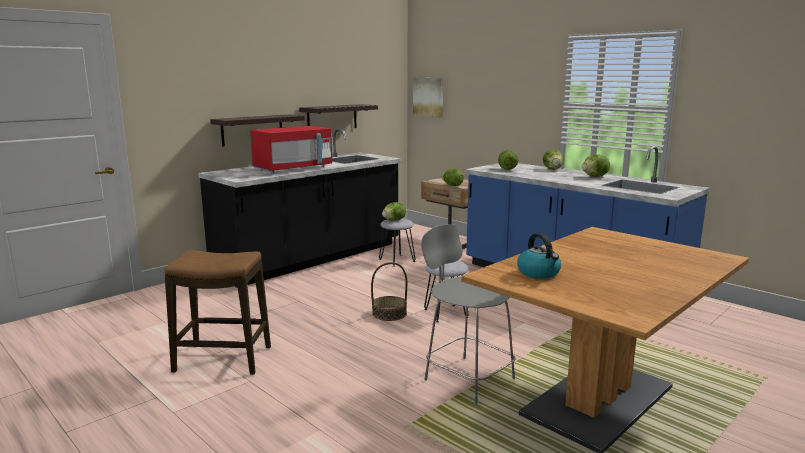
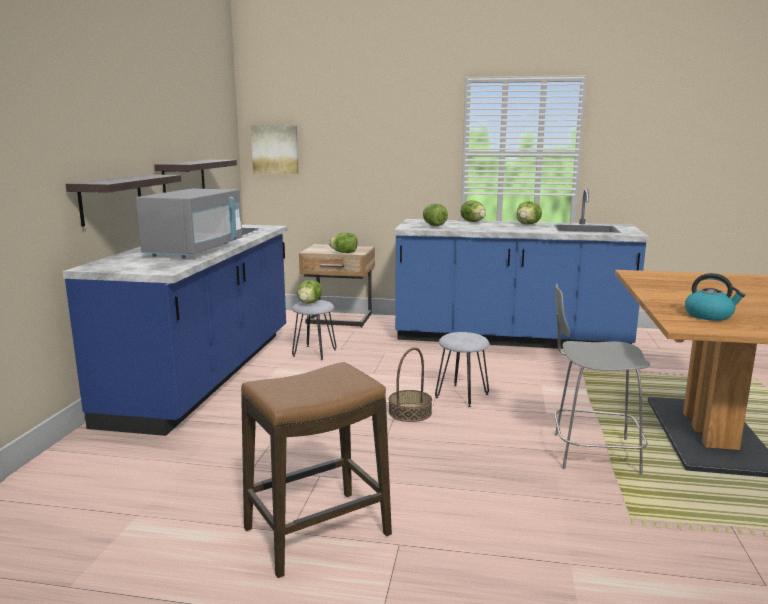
camera: 35 degrees left, 0 degrees up
(293, 169) = (195, 250): red microwave -> grey microwave
(311, 259) = (207, 374): black counter -> blue counter

